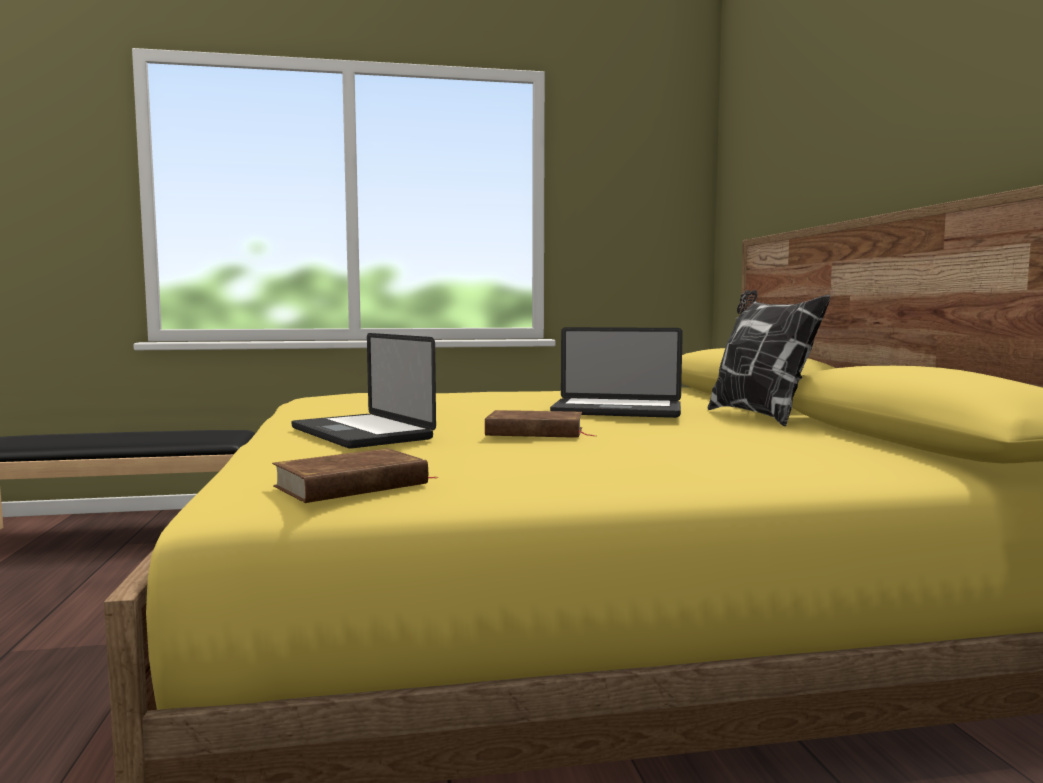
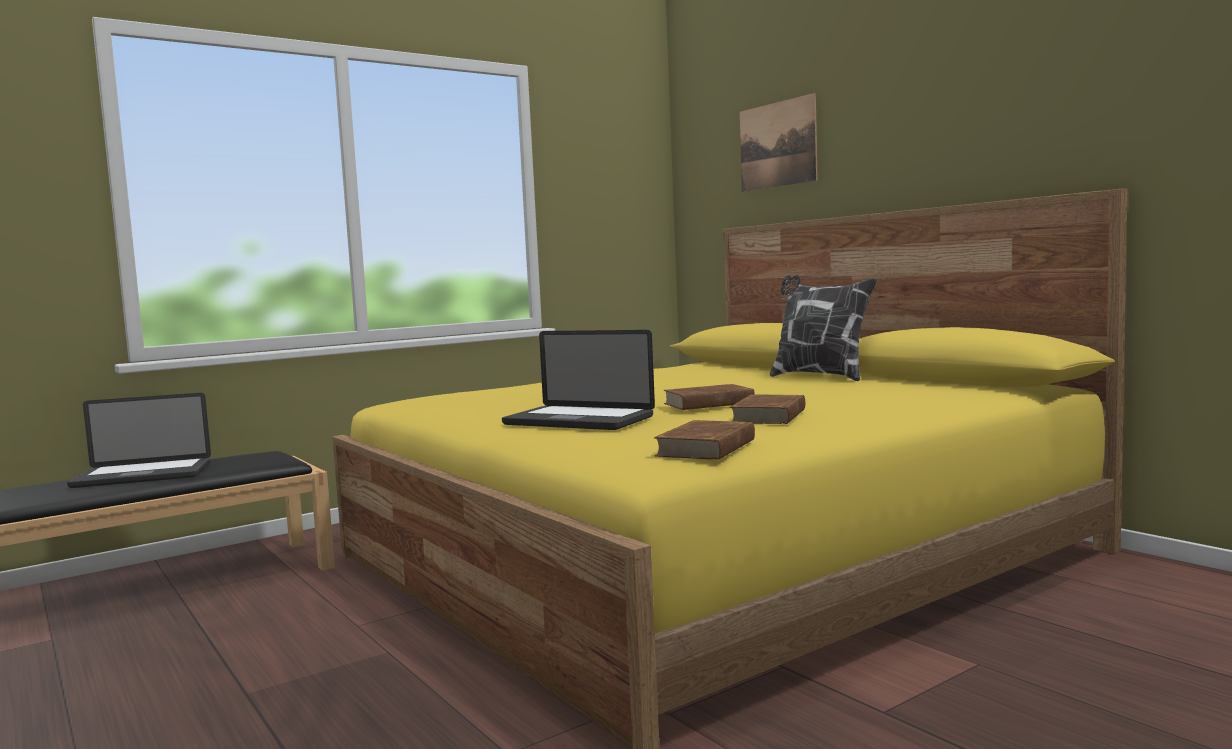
camera: 25 degrees left, 0 degrees up
(543, 456) = (769, 416): none -> brown book
(617, 411) = (719, 383): laptop -> laptop (143, 475)
(800, 139) = (777, 144): none -> picture

